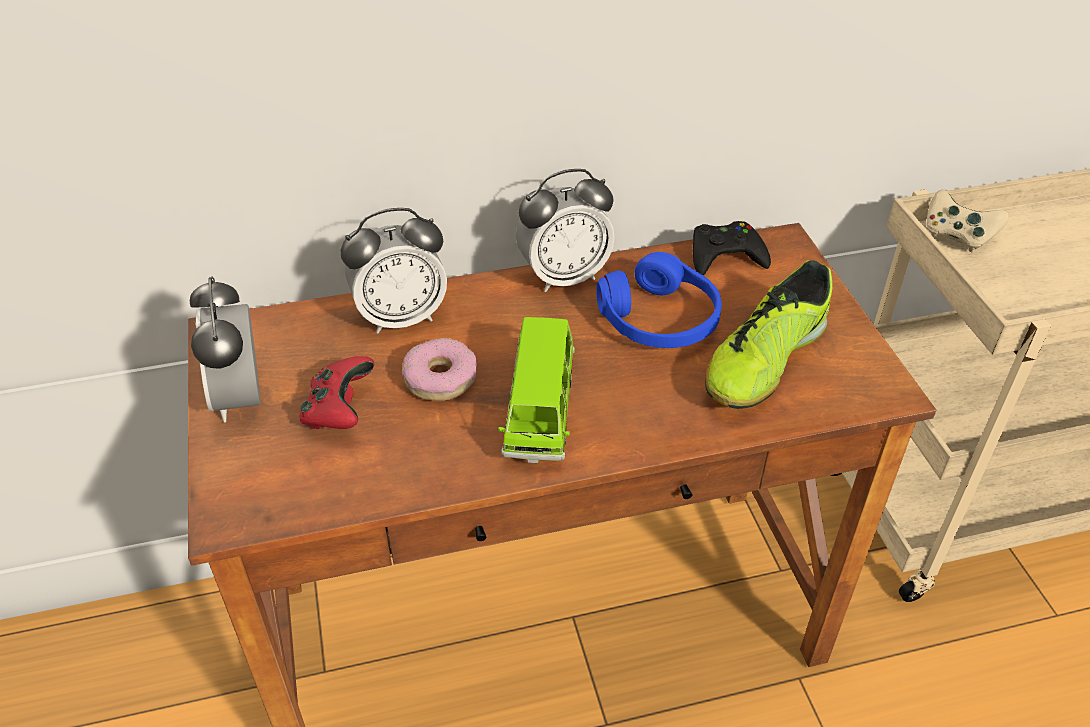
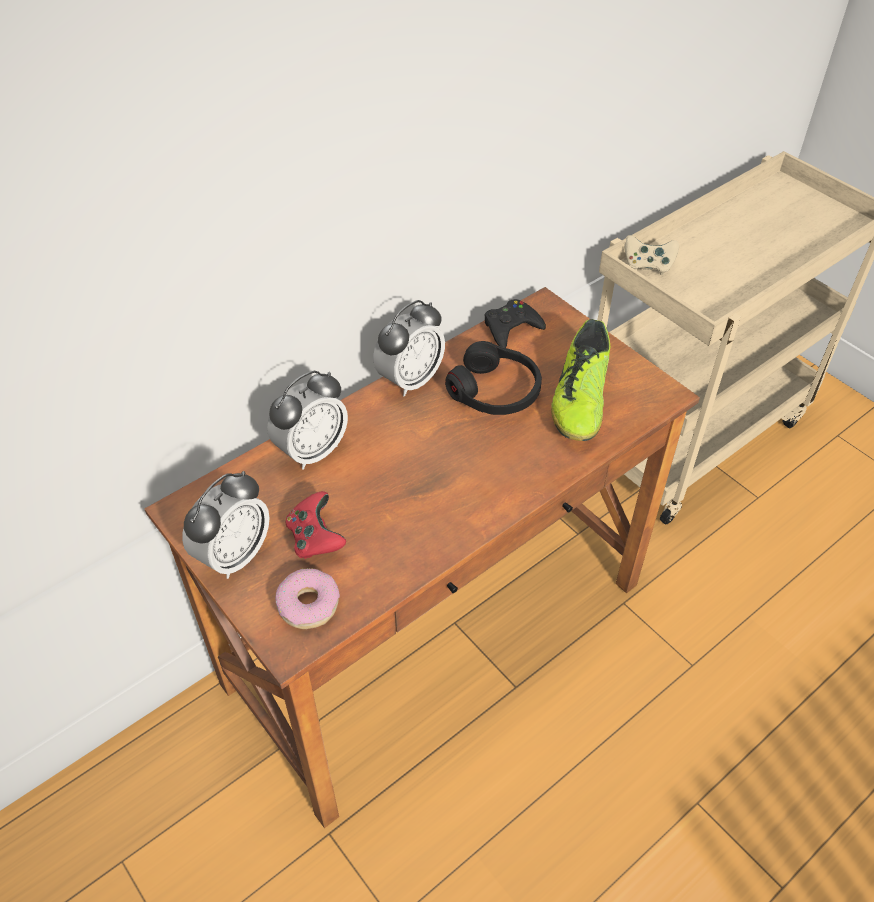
camera: 25 degrees left, 5 degrees up
(240, 398) = (234, 555): alarm clock -> alarm clock turned 105 degrees counterclockwise
(440, 378) = (371, 487): donut -> donut (308, 604)
(539, 412) = (456, 487): green toy car -> none
(659, 319) = (495, 391): blue headphones -> black headphones

